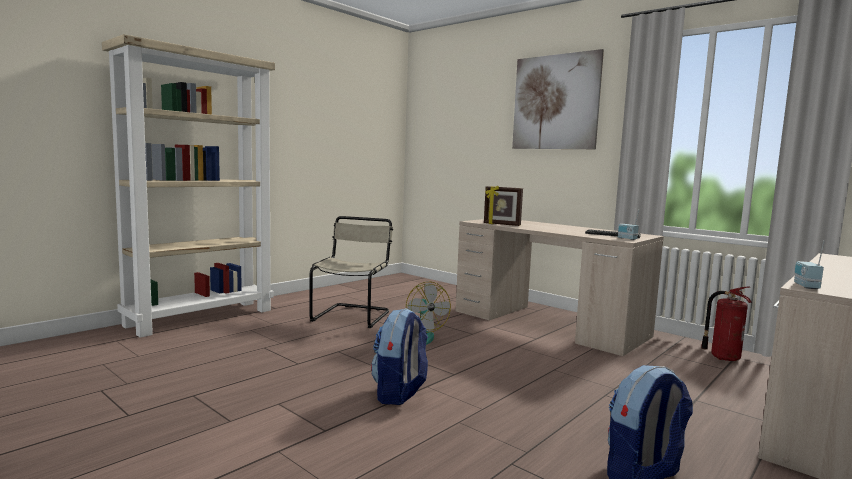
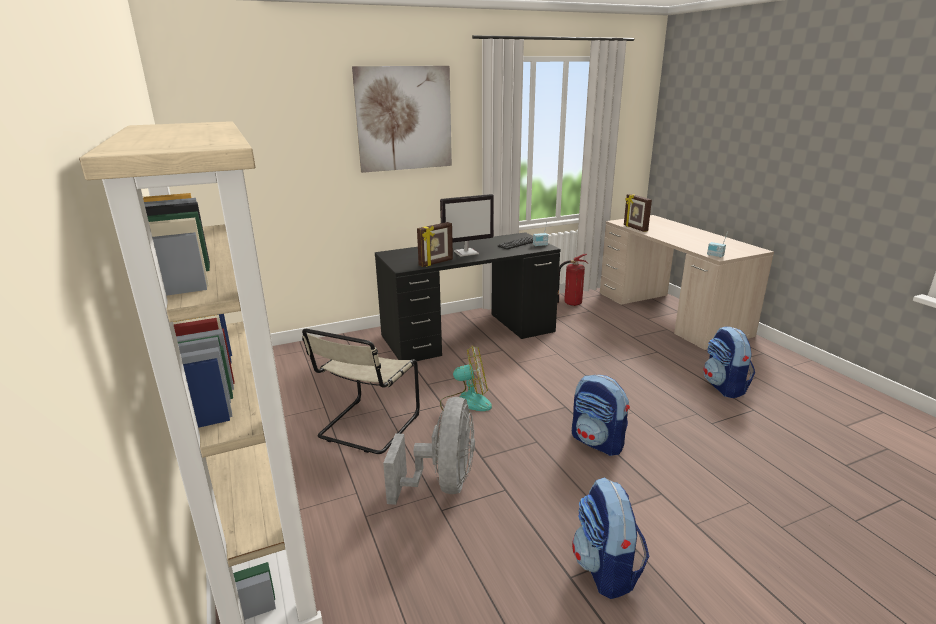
camera: 65 degrees left, 15 degrees up
(203, 408) = (606, 569): none -> backpack
(296, 344) = (443, 483): none -> grey fan
(352, 315) = (367, 427): beige chair -> beige chair turned 105 degrees counterclockwise
(547, 228) = (466, 252): none -> monitor
(548, 323) = (469, 333): beige desk -> black desk
(825, 260) = (635, 228): none -> picture frame

